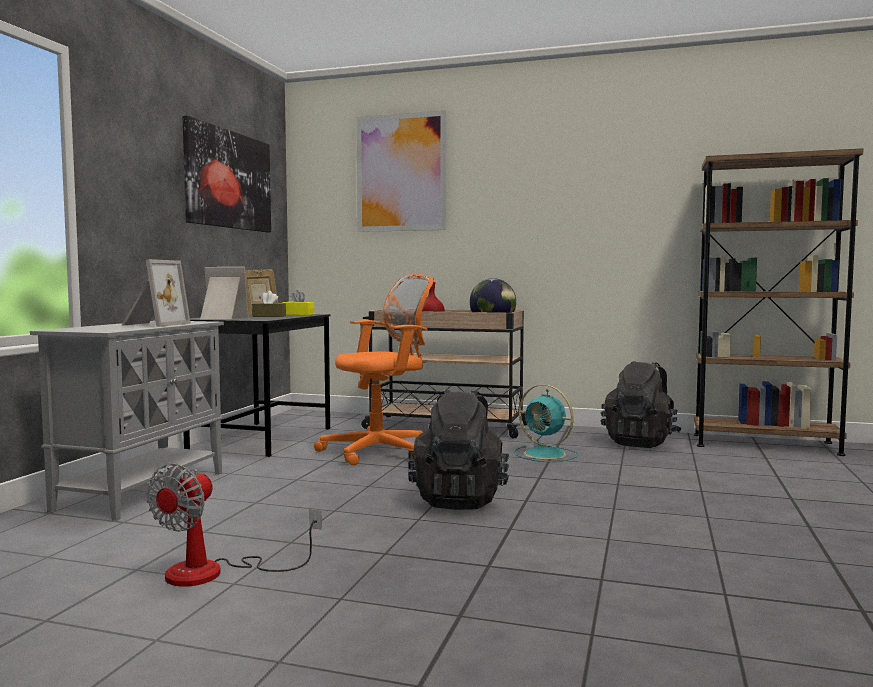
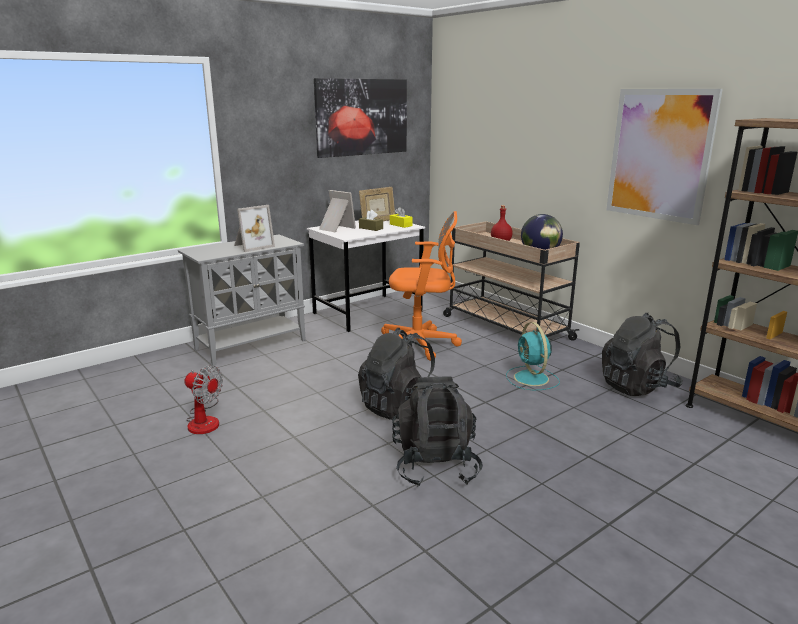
camera: 35 degrees right, 15 degrees up
(215, 572) = (204, 420): fan -> fan turned 120 degrees counterclockwise
(261, 439) = (368, 312): black desk -> white desk
(401, 173) = (504, 103): picture -> picture (660, 155)
(594, 532) = (435, 466): none -> black backpack

